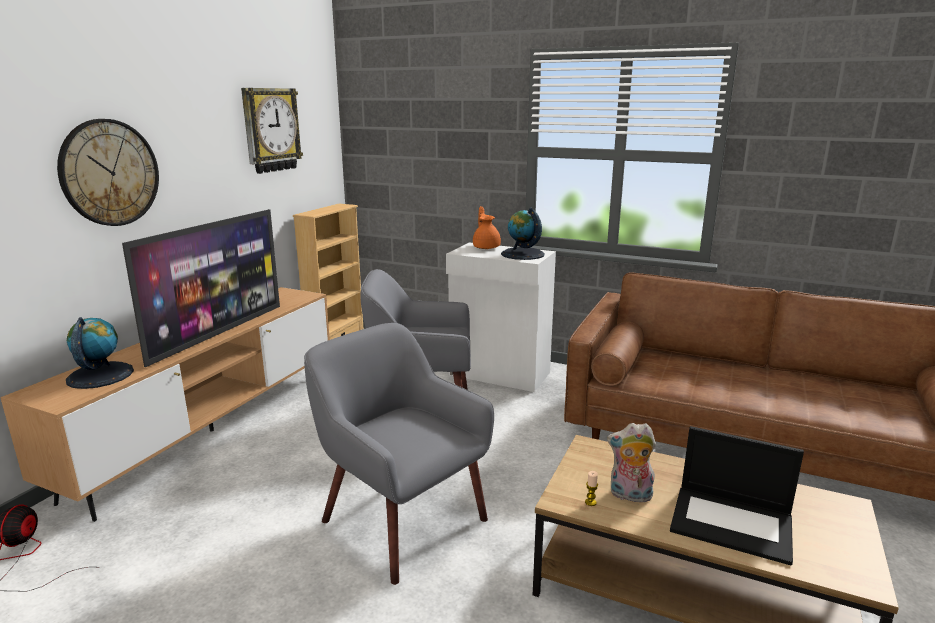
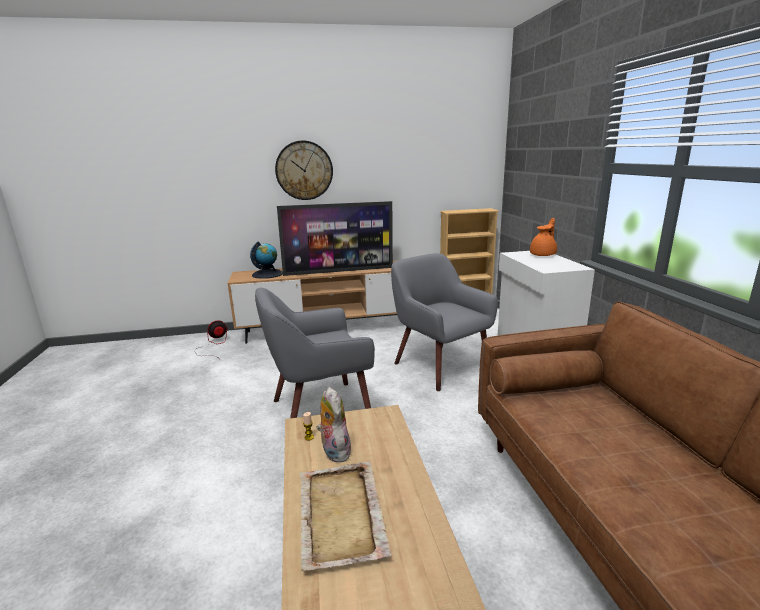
camera: 55 degrees right, 0 degrees up
(270, 130) = (429, 149): wall clock -> none
(401, 520) = (319, 410): grey armchair -> grey armchair turned 120 degrees counterclockwise
(522, 254) = (555, 265): globe -> none
(733, 523) = (340, 515): laptop -> beige tray

